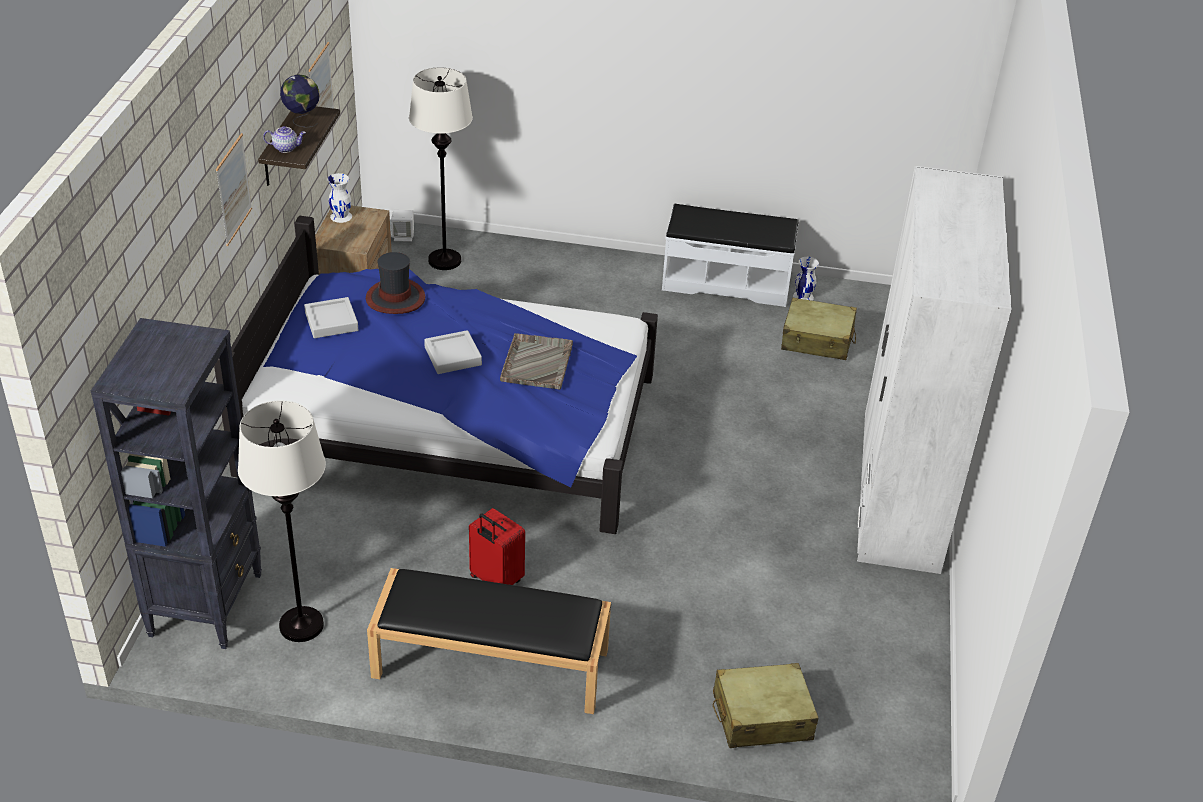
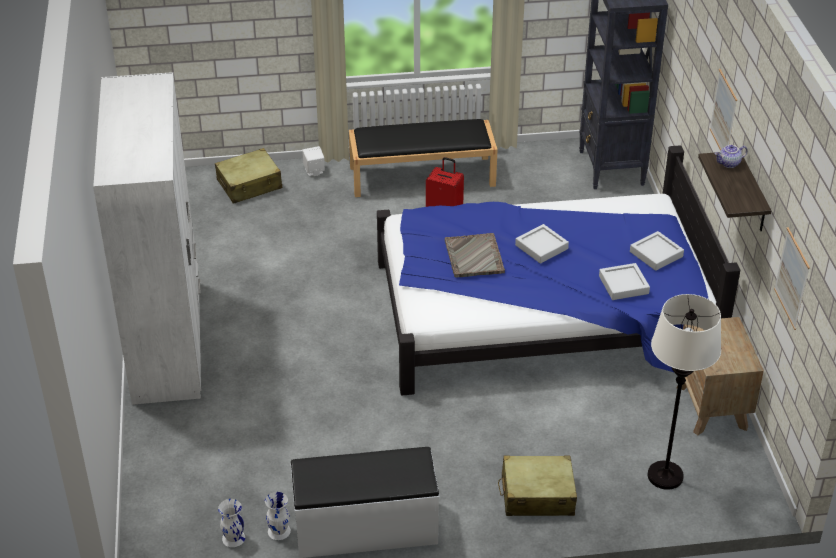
camera: 165 degrees right, 0 degrees up
(301, 625) = (546, 170): white floor lamp -> none
(302, 120) = (745, 193): globe -> none
(341, 216) = (742, 356): white vase -> white vase (233, 538)
(396, 298) = (623, 285): hat -> grey tray
(403, 236) = (729, 496): white speaker -> white speaker (314, 171)
(817, 340) = (255, 476): beige suitcase -> beige suitcase (537, 495)

